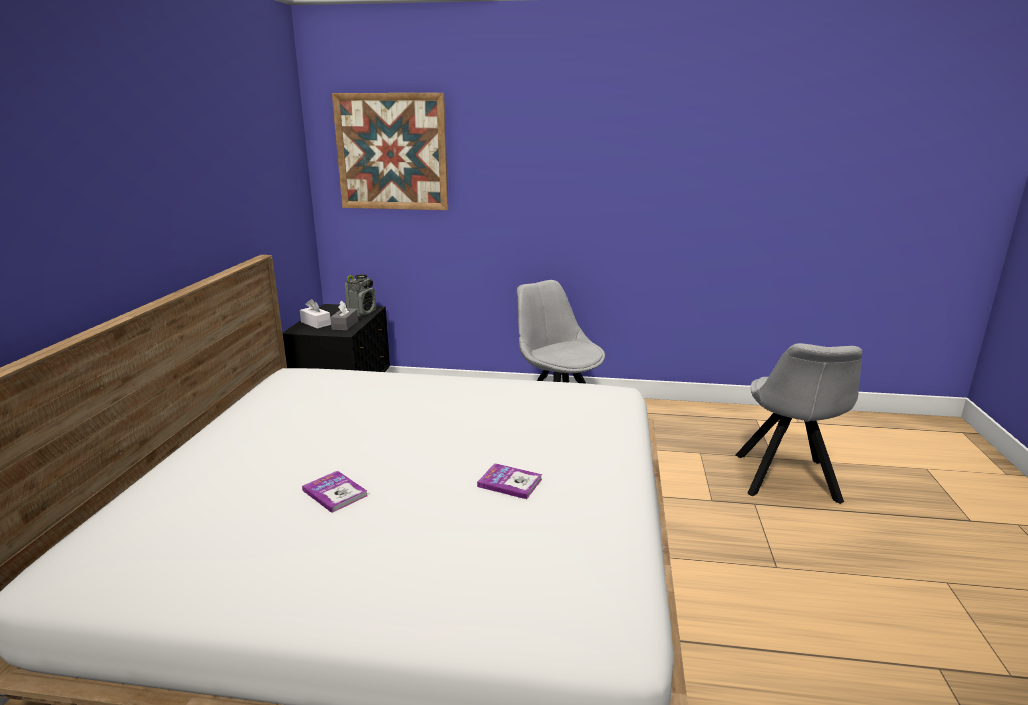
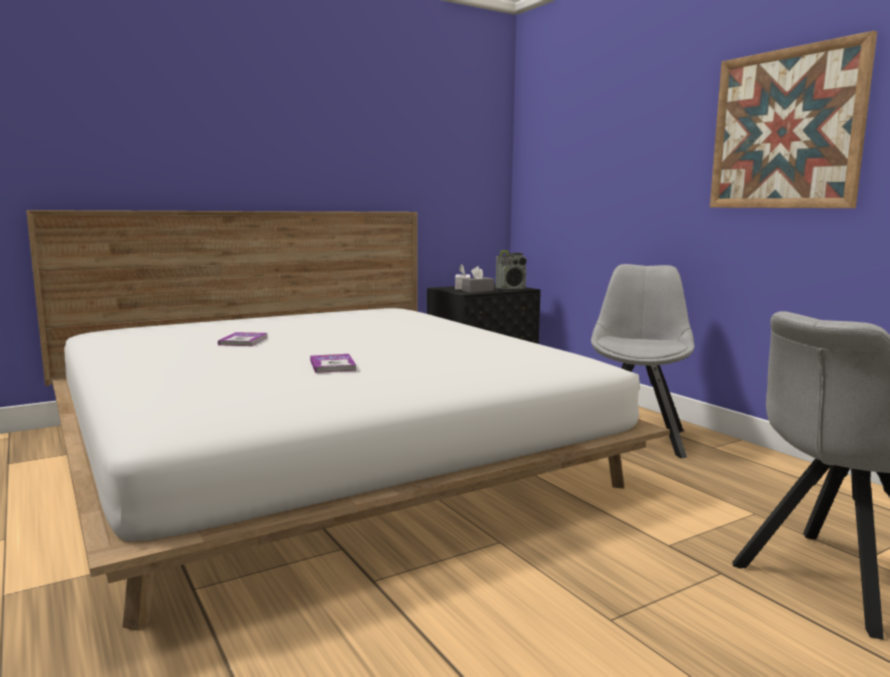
camera: 50 degrees right, 10 degrees down
(392, 152) = (566, 135): picture -> picture (785, 129)

